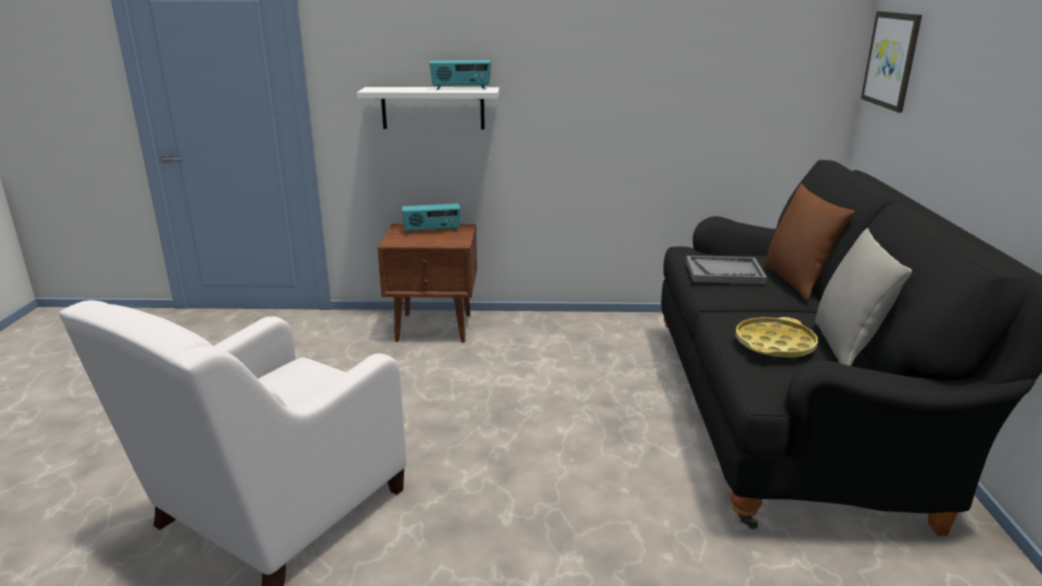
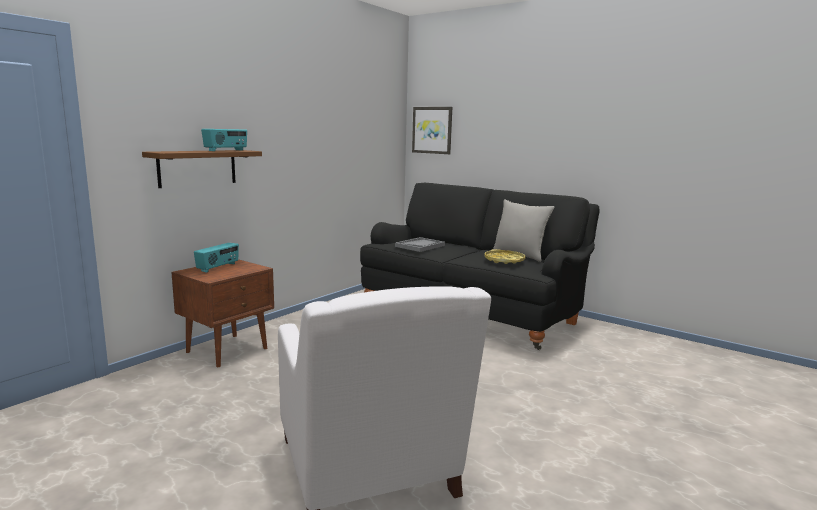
camera: 55 degrees left, 10 degrees down
(433, 108) = (197, 168): white shelf -> brown shelf
(797, 282) = (449, 243): brown pillow -> none

